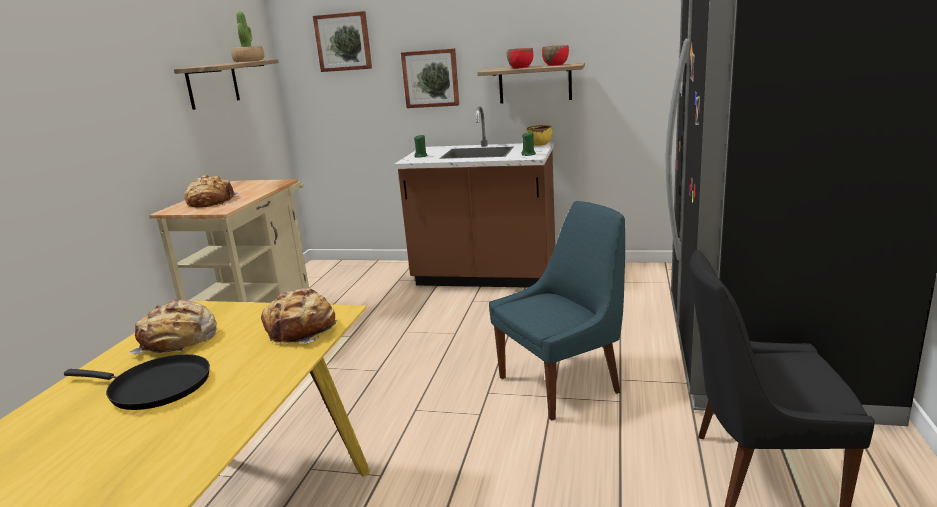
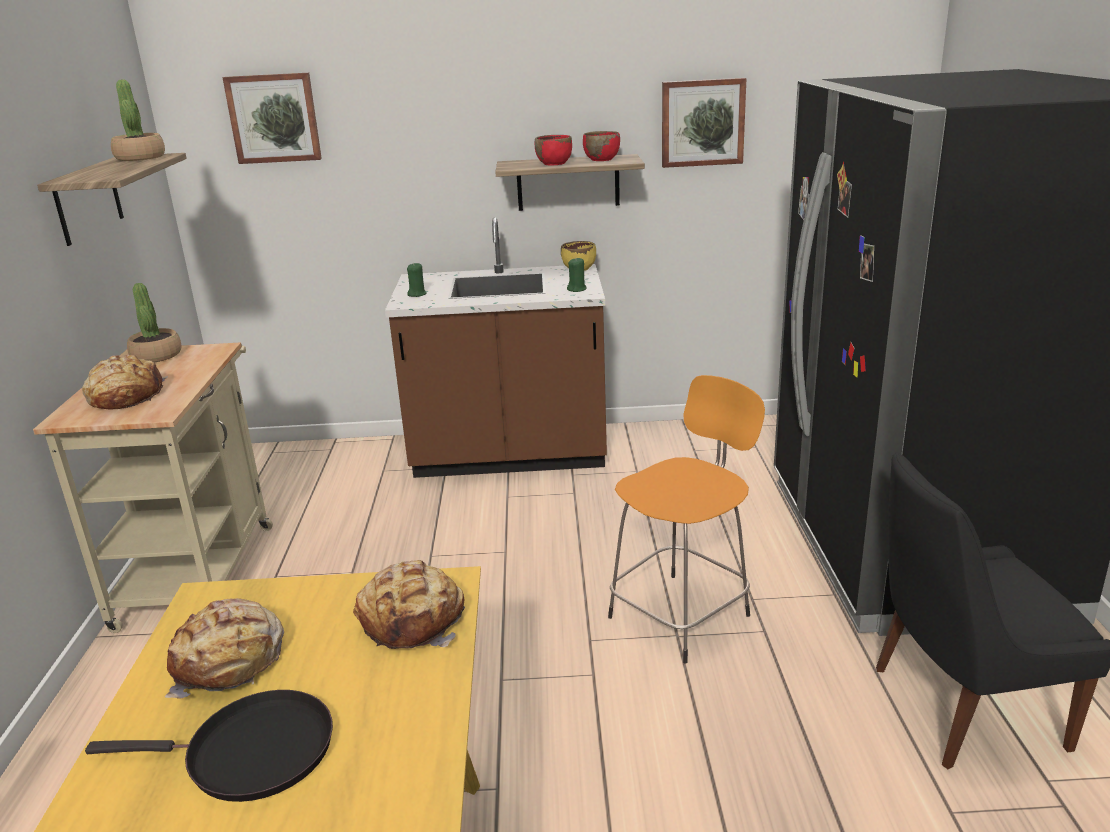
camera: 15 degrees left, 5 degrees up
(244, 184) = (157, 356): none -> potted plant
(431, 78) = (414, 174): picture -> picture (702, 122)
(562, 383) = (682, 614): blue chair -> orange stool

